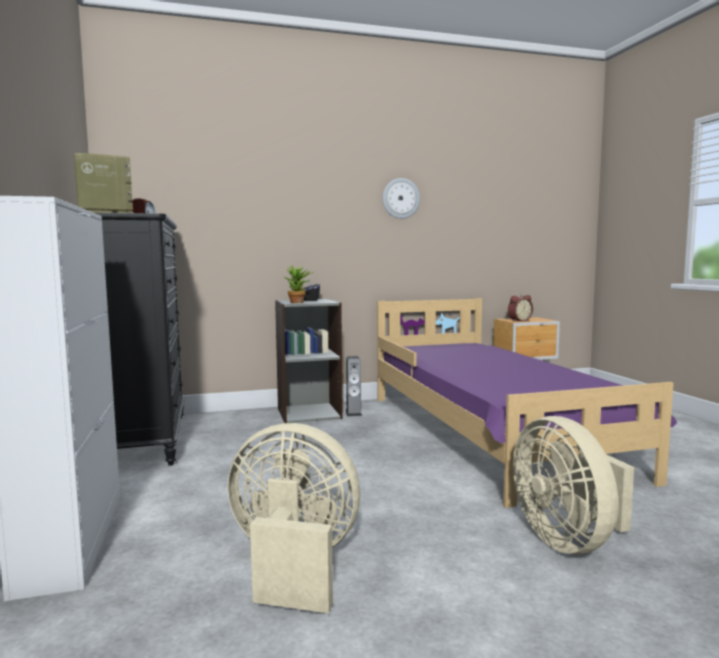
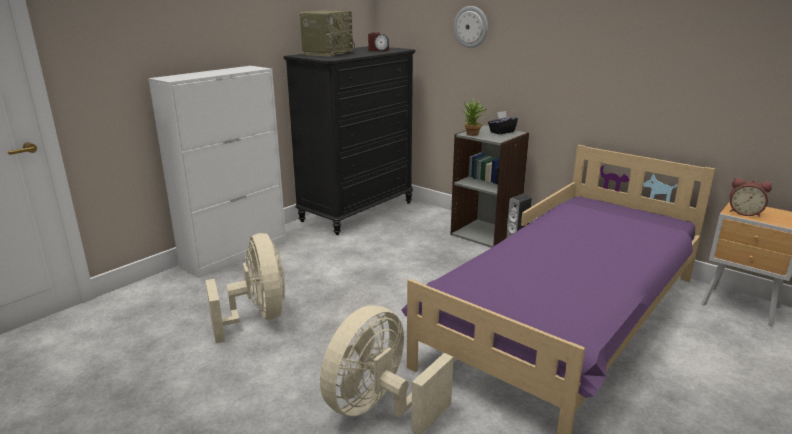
camera: 55 degrees right, 15 degrees up
(401, 198) = (626, 30): wall clock -> wall clock (471, 27)

